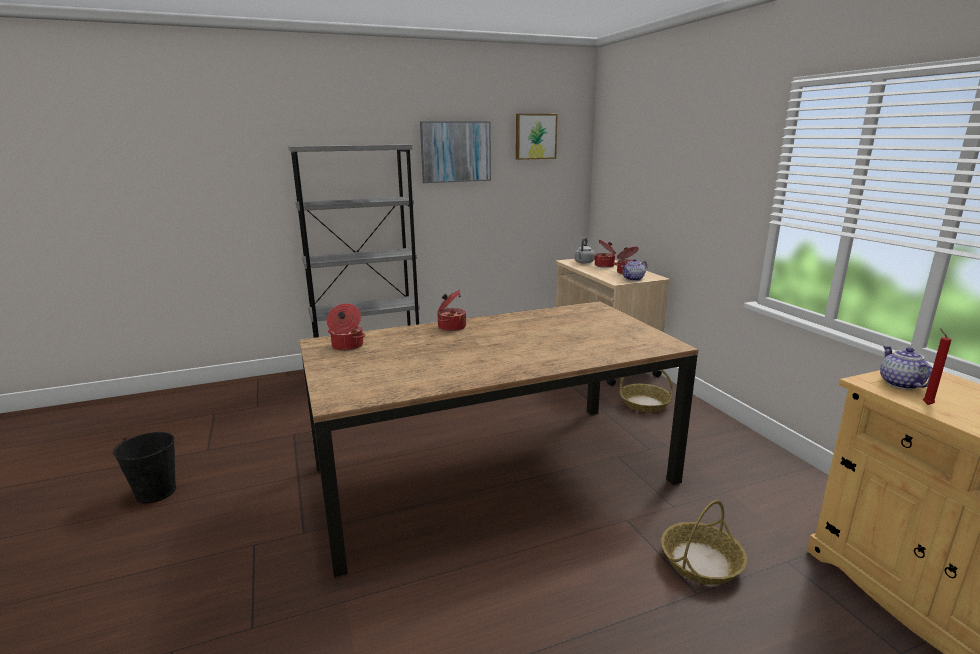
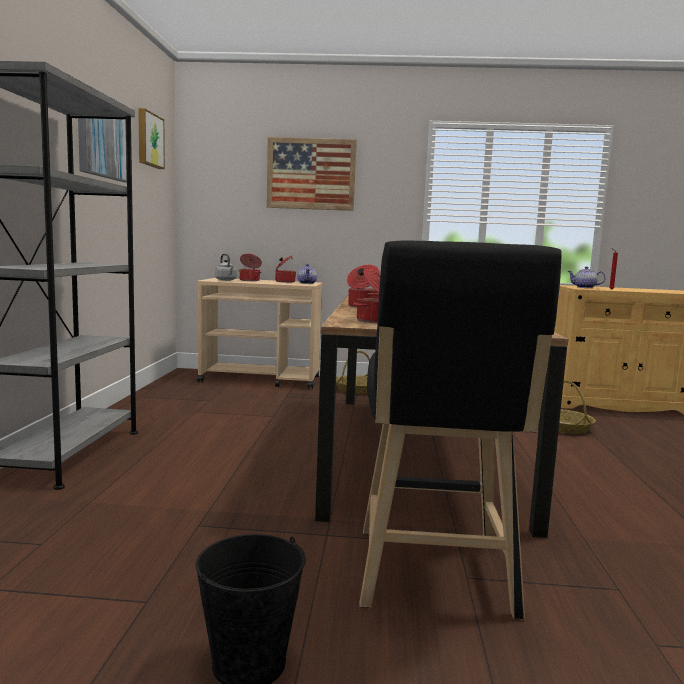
camera: 65 degrees left, 10 degrees down
(251, 530) = (434, 577): none -> black stool
(674, 156) = (311, 174): none -> picture

